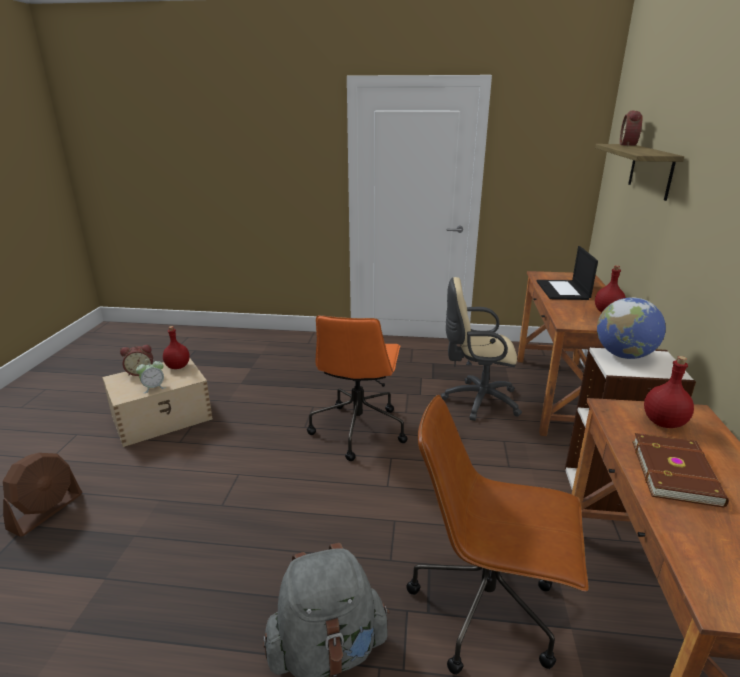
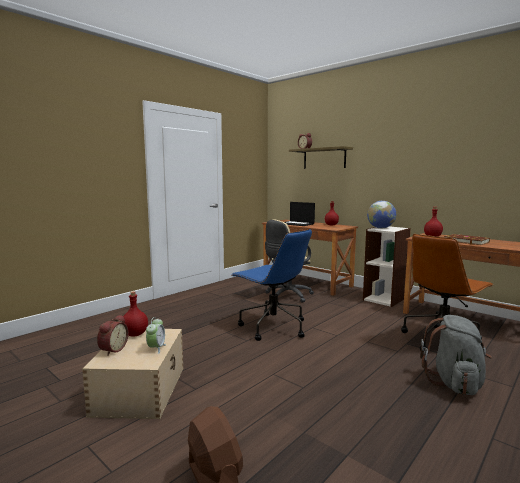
camera: 55 degrees left, 15 degrees down
(358, 429) = (272, 327): orange office chair -> blue office chair

